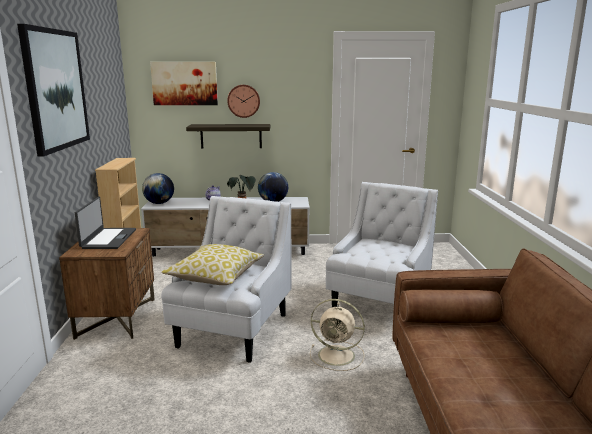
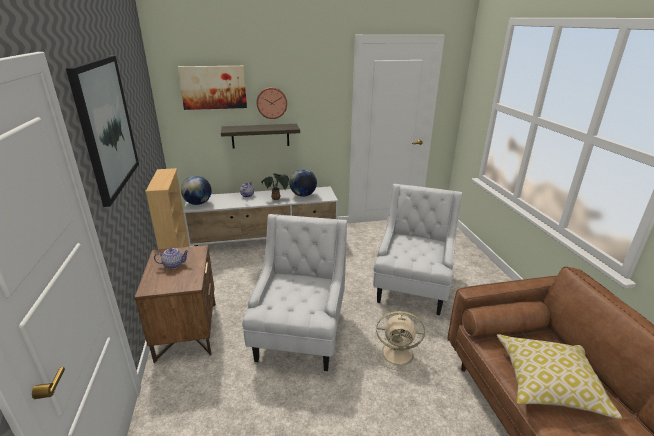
camera: 10 degrees left, 10 degrees up
(108, 239) = (174, 264): laptop -> teapot
(215, 276) = (288, 298): pillow -> pillow (547, 383)

